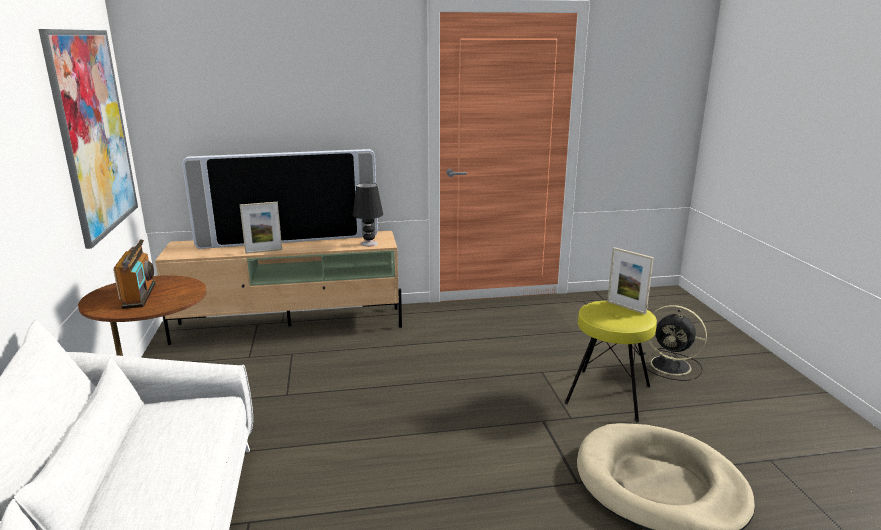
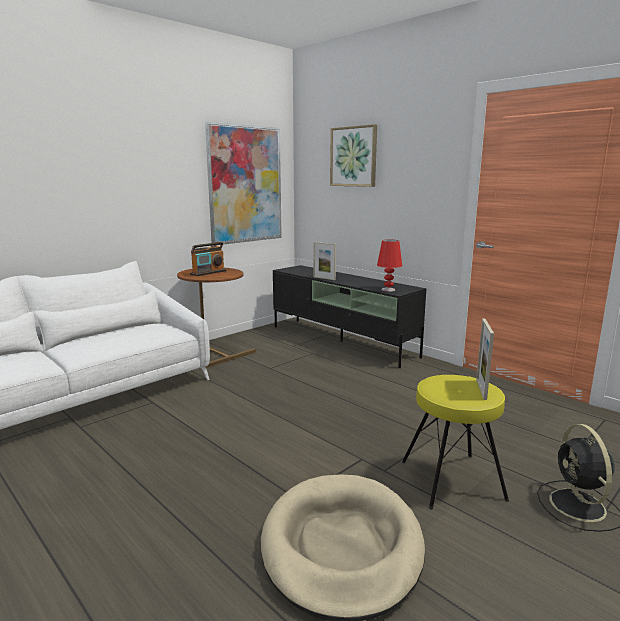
camera: 55 degrees right, 5 degrees down
(253, 77) = (353, 156): none -> picture
(289, 239) = (352, 277): television -> none
(291, 325) = (342, 341): beige tv stand -> black tv stand
(369, 243) = (388, 290): black table lamp -> red table lamp

